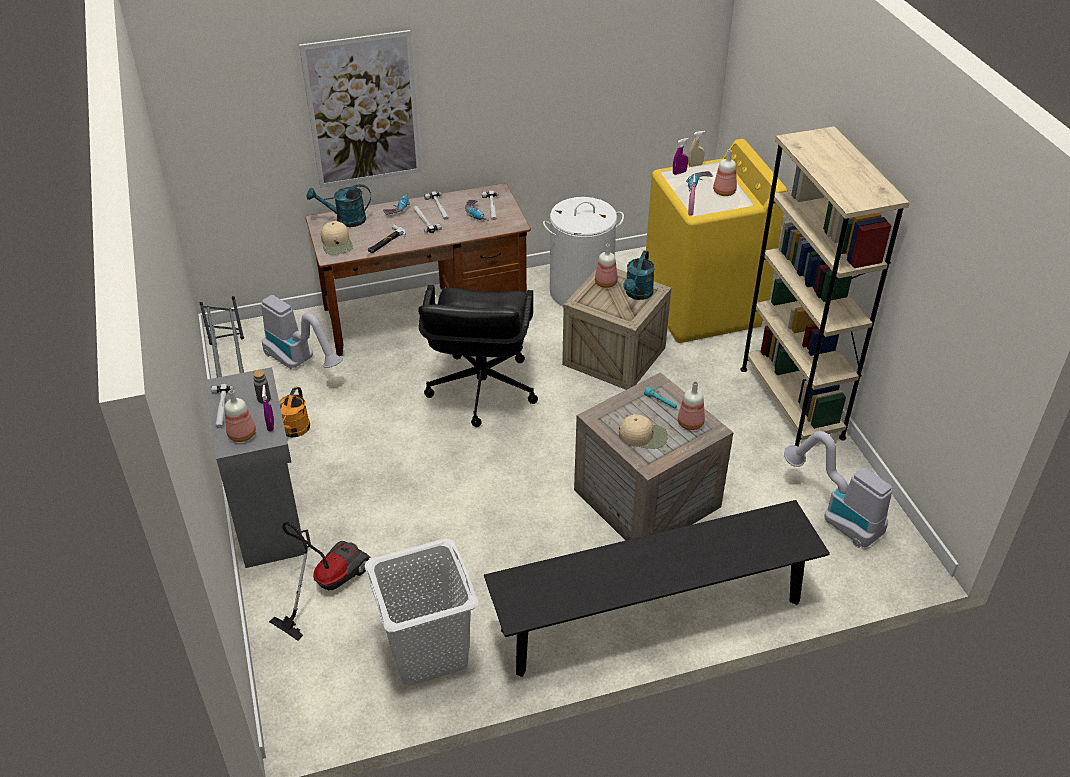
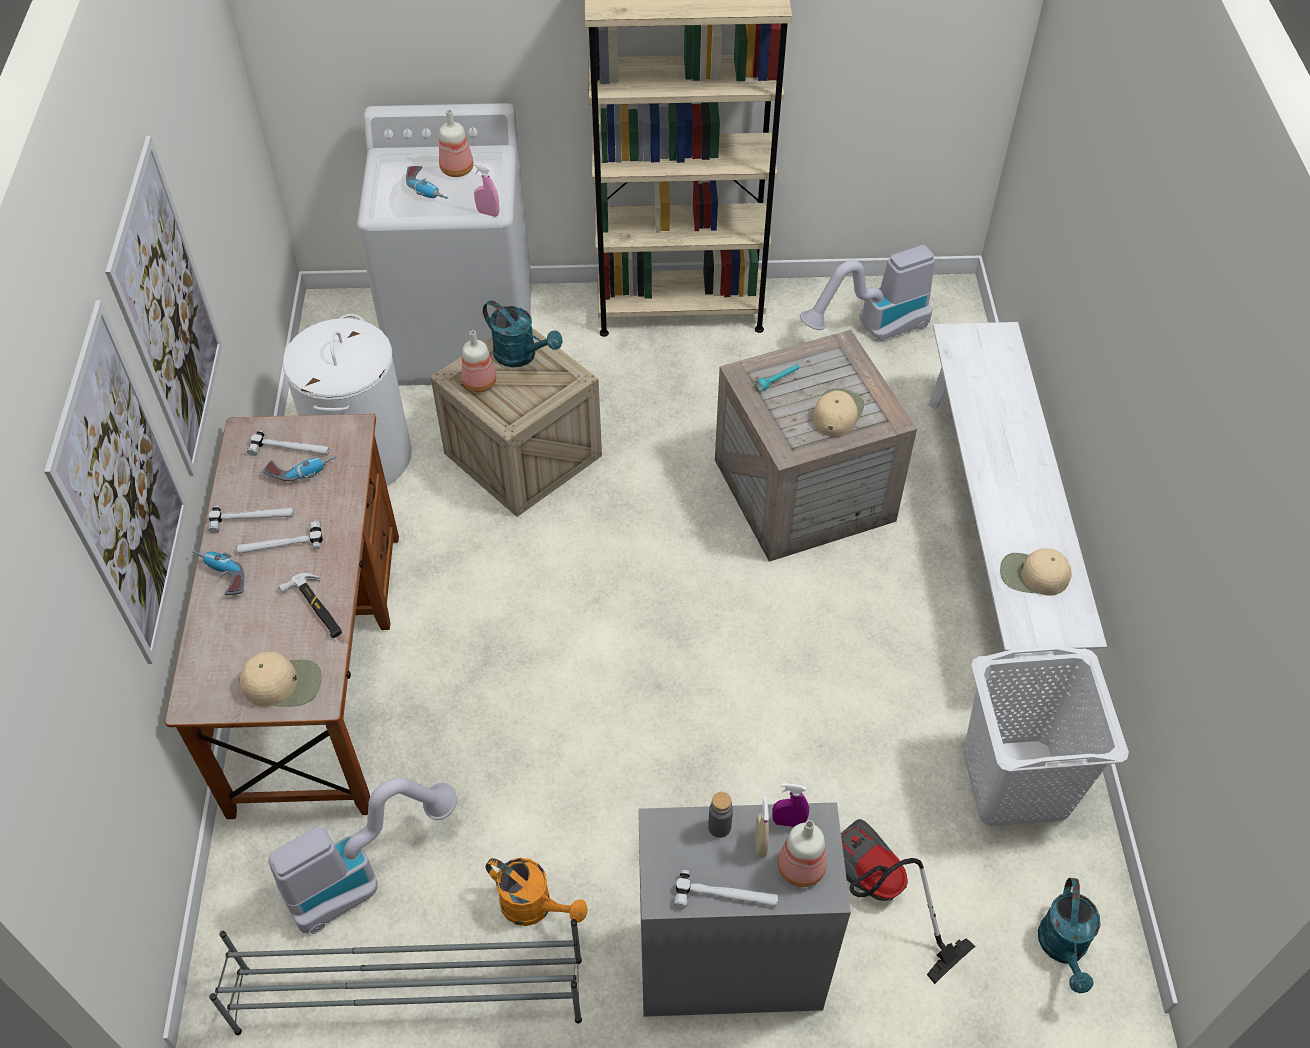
camera: 75 degrees left, 10 degrees up
(345, 220) = (214, 661): turquoise watering can -> turquoise watering can (1063, 948)
(481, 389) = (532, 626): black office chair -> none
(486, 93) = (168, 312): none -> picture
(557, 584) = (1033, 575): none -> beige cap
(652, 616) = (992, 535): black bench -> white bench
(679, 172) = (384, 199): purple spray bottle -> none
(691, 423) = (825, 362): bottle -> none
(695, 165) = (373, 178): beige spray bottle -> beige spray bottle (760, 844)
(703, 308) = (464, 336): yellow washing machine -> white washing machine

